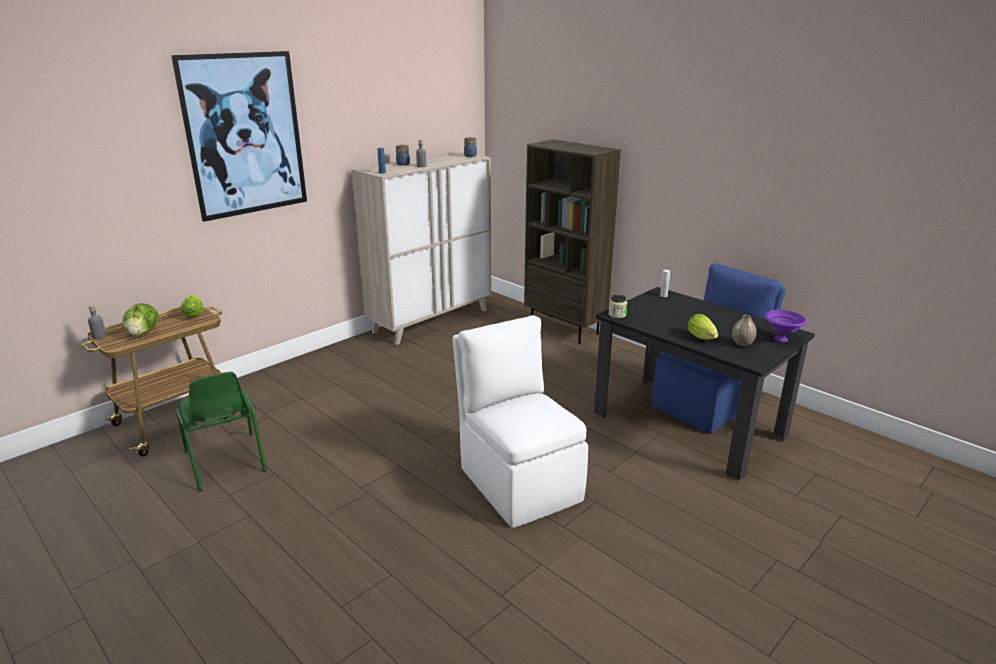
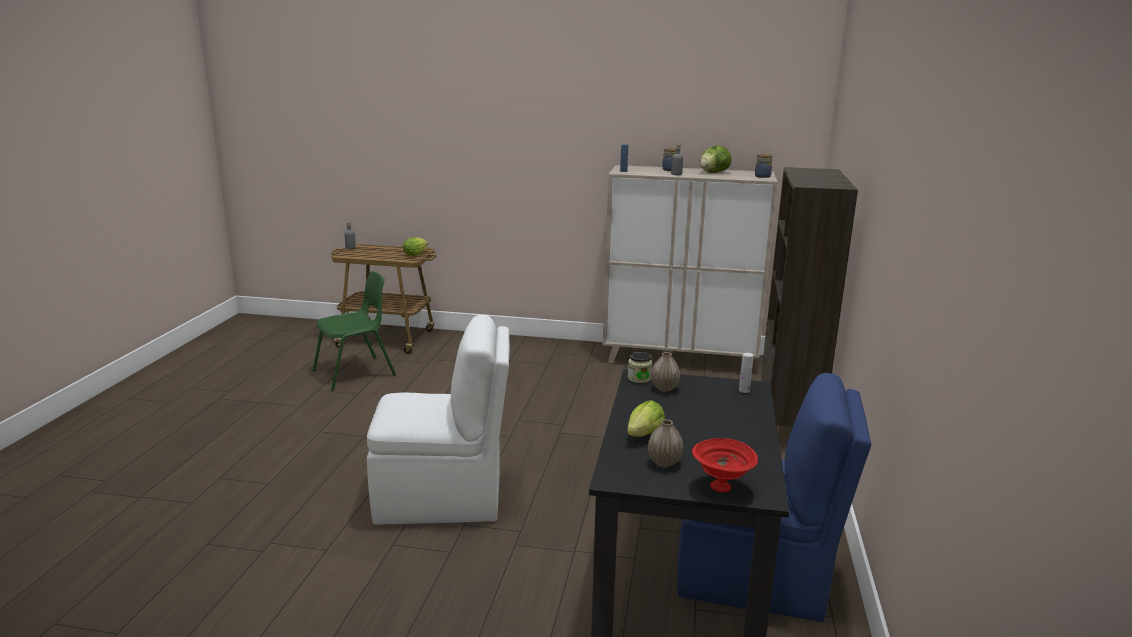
camera: 55 degrees right, 5 degrees down
(143, 333) = (369, 254): lettuce -> lettuce (713, 172)
(226, 462) = (356, 373): green chair -> green chair turned 150 degrees counterclockwise
(244, 135) = (508, 113): picture -> none
(519, 482) = (443, 498): white chair -> white chair turned 60 degrees clockwise
(640, 313) = (664, 388): none -> vase
(782, 339) = (722, 488): purple bowl -> red bowl

